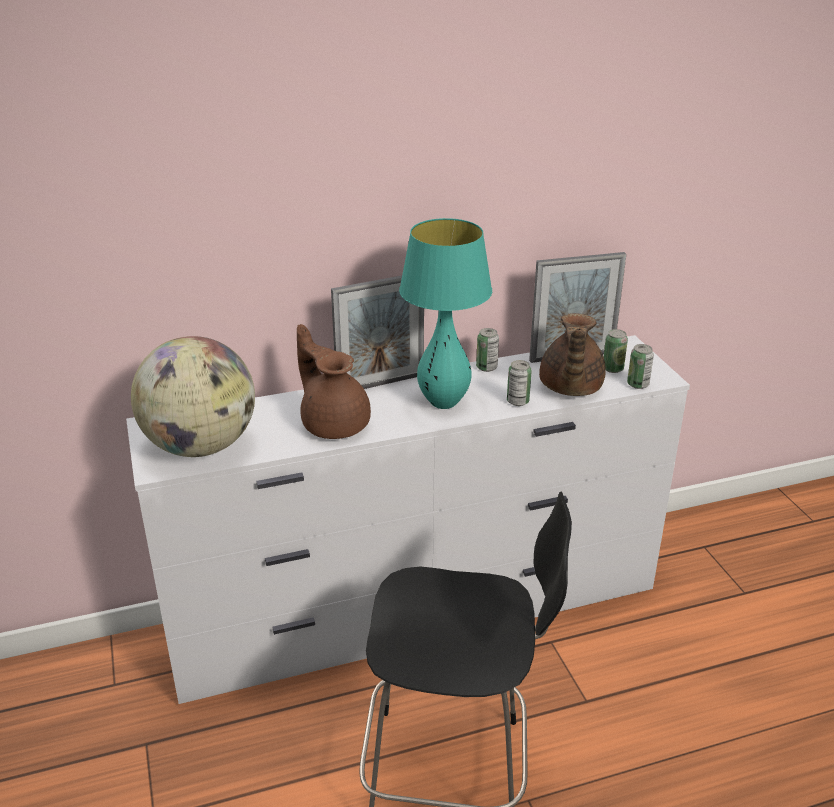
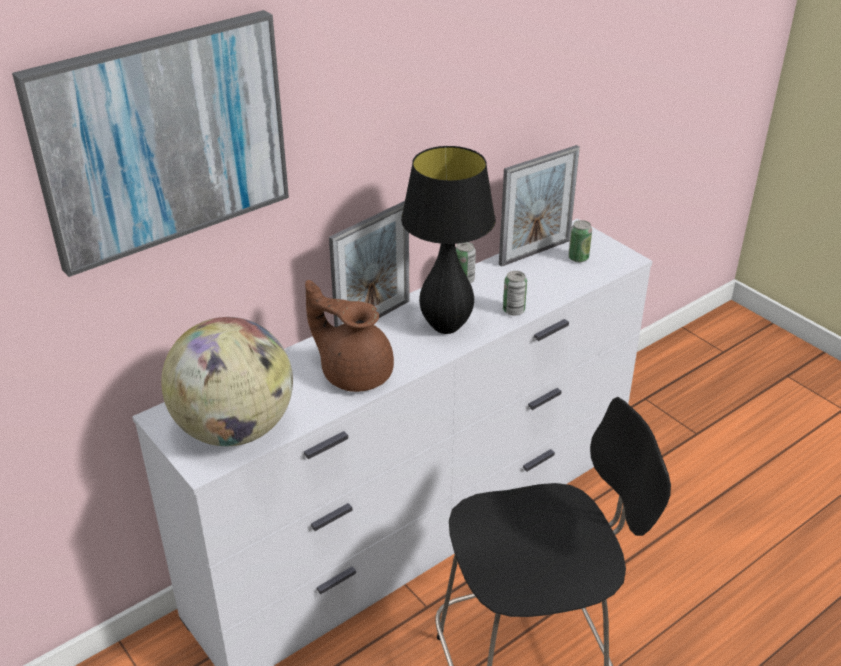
camera: 20 degrees left, 5 degrees up
(170, 163) = (162, 139): none -> picture
(443, 402) = (446, 326): turquoise table lamp -> black table lamp
(569, 388) = (551, 286): brown teapot -> none
(637, 384) = (609, 270): can -> none

